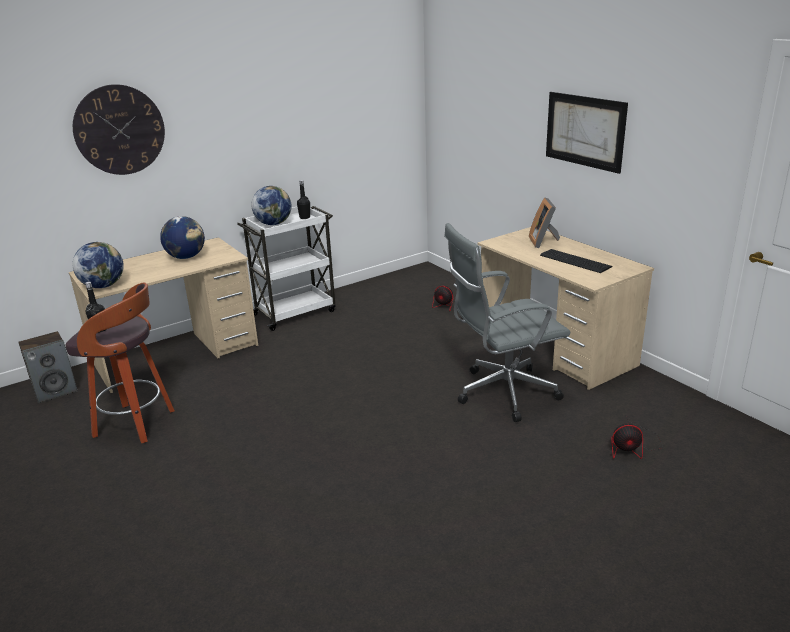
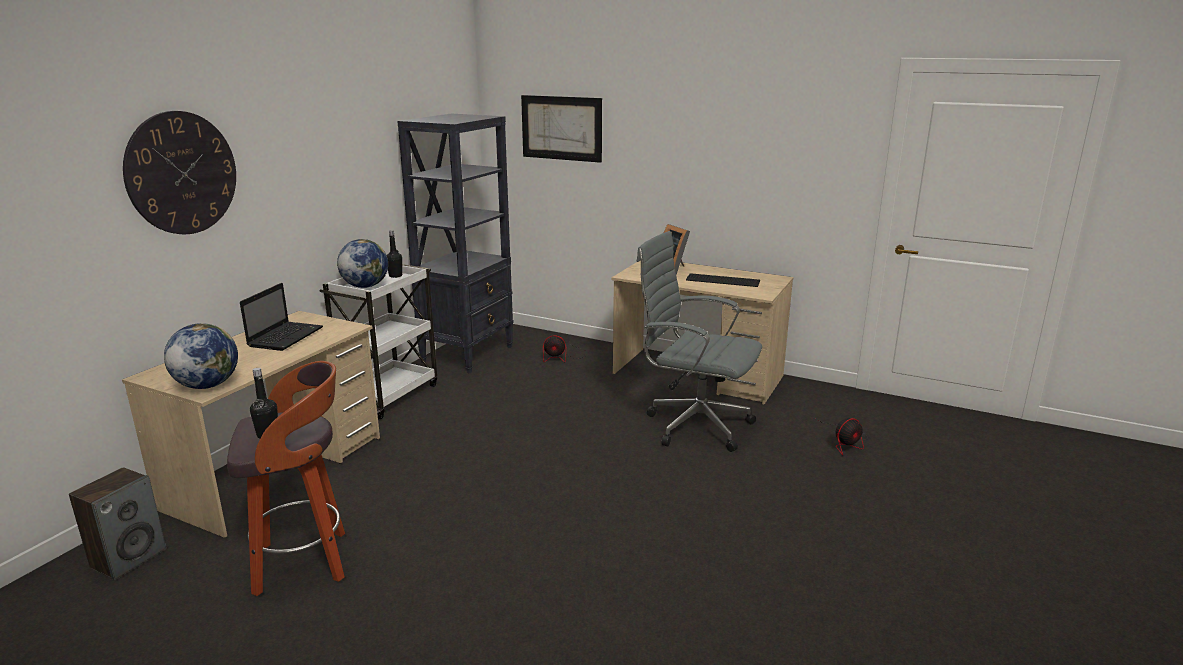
camera: 30 degrees left, 5 degrees down
(186, 257) = (286, 336): globe -> laptop
(382, 289) = (468, 354): none -> black bookcase
(502, 393) = (693, 425): grey office chair -> grey office chair turned 75 degrees clockwise
(584, 131) = (703, 154): picture -> picture (561, 128)

